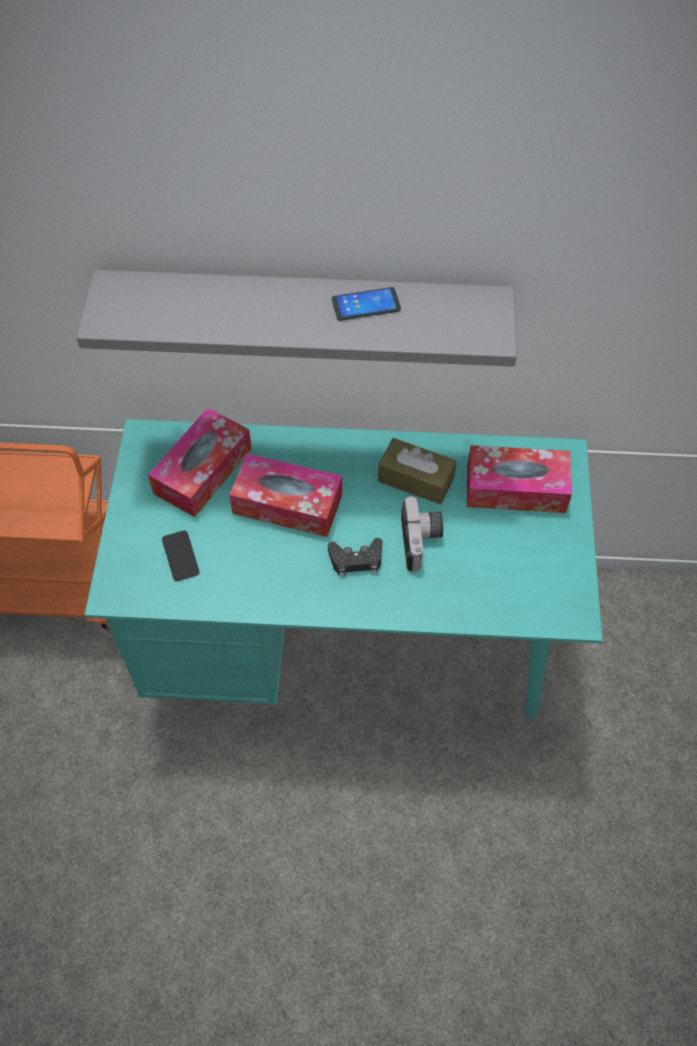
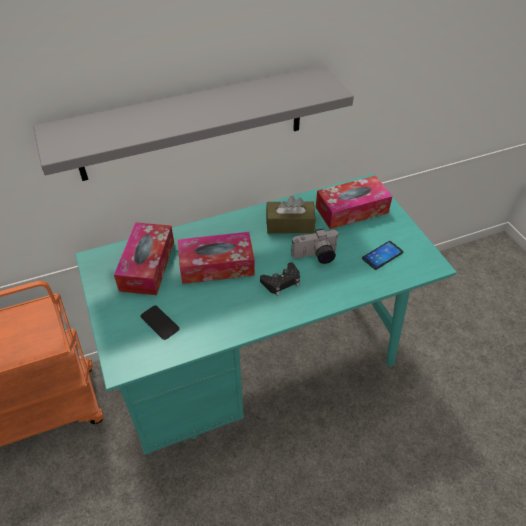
camera: 25 degrees left, 10 degrees down
(366, 305) = (241, 95): phone -> phone (382, 255)
(422, 541) = (316, 257): camera -> camera turned 105 degrees clockwise

